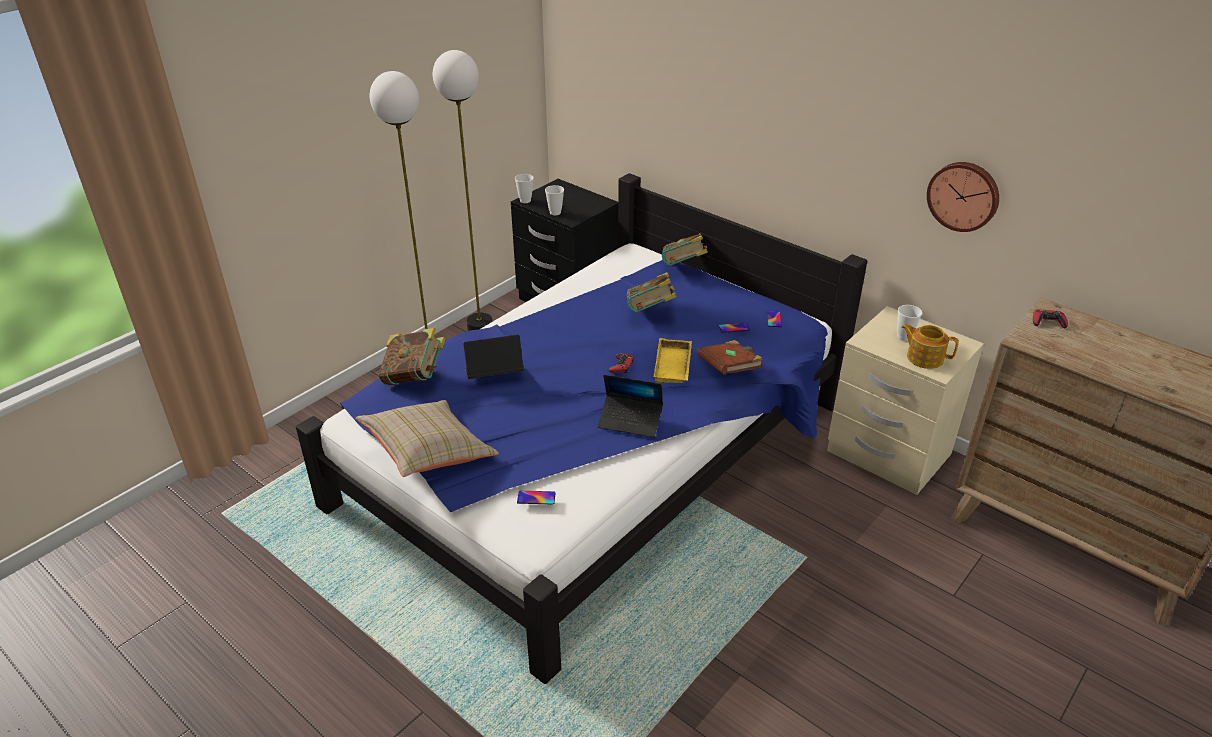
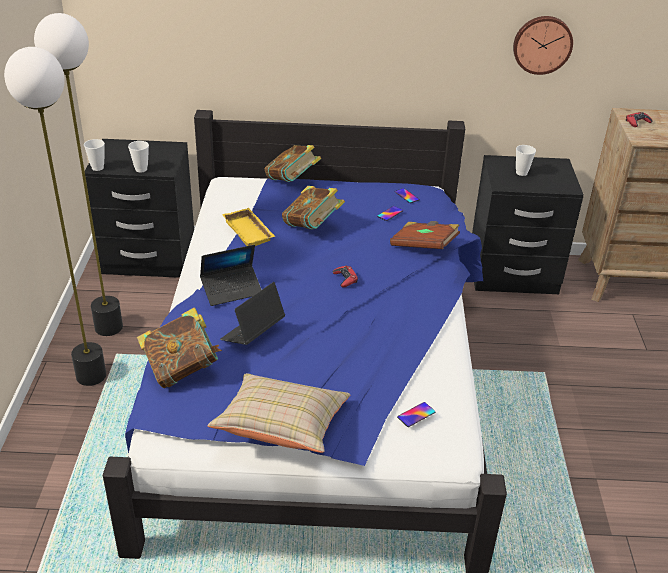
camera: 40 degrees left, 0 degrees up
(630, 421) = (408, 318): laptop -> laptop (232, 290)
(674, 366) = (386, 261): yellow tray -> yellow tray (250, 232)
(887, 454) = (512, 274): beige nightstand -> black nightstand
(924, 357) = (550, 182): teapot -> none

